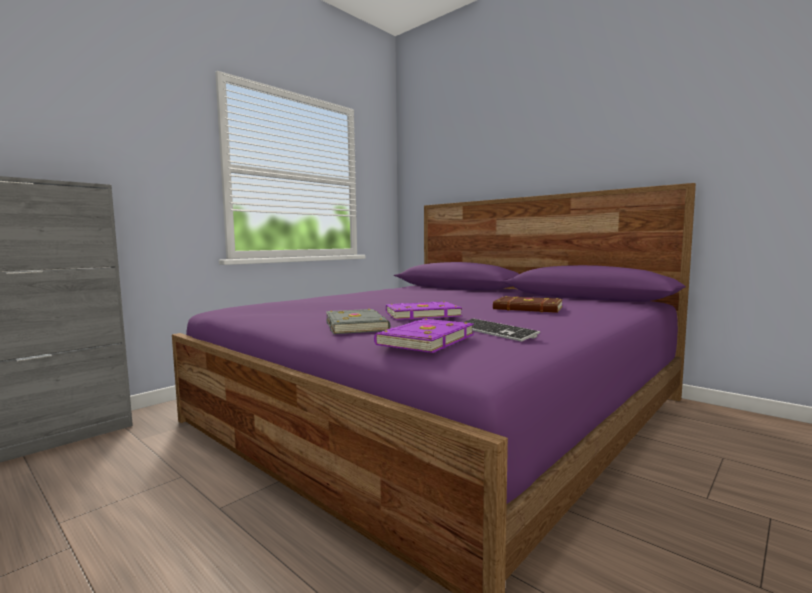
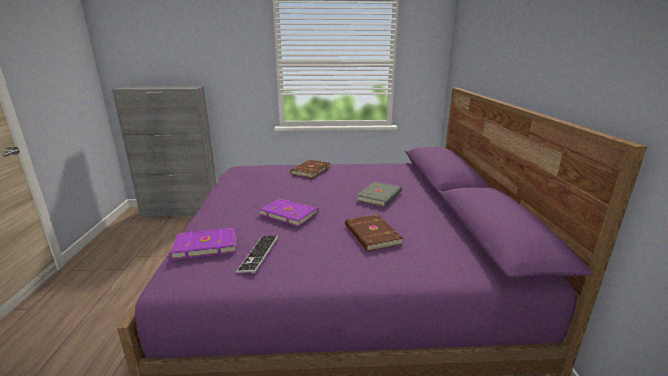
camera: 45 degrees right, 15 degrees up
(333, 296) = (310, 170): none -> brown book
(357, 325) = (230, 213): grey book -> grey book (380, 196)

